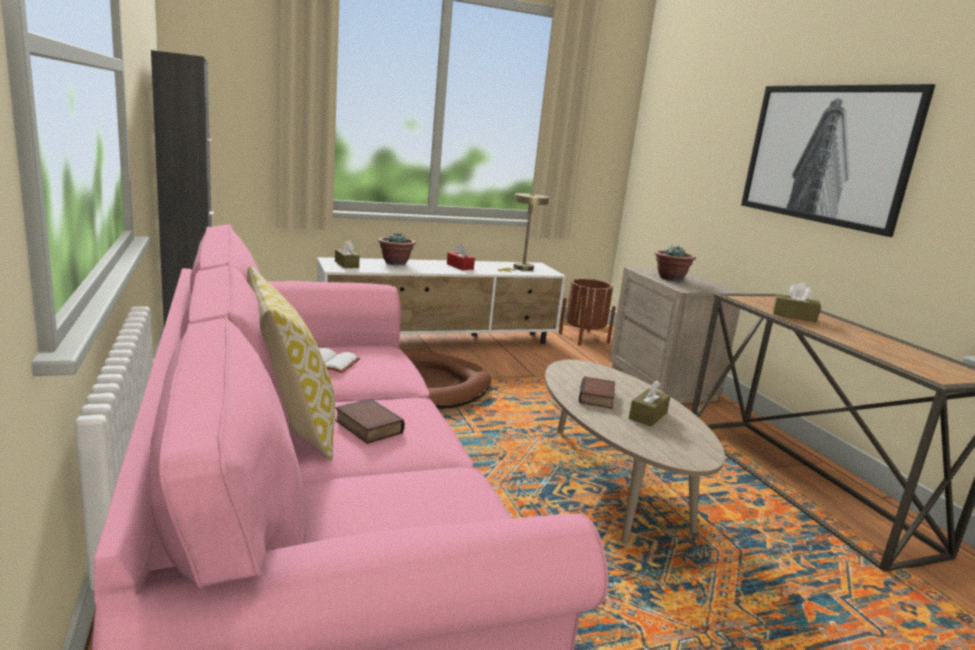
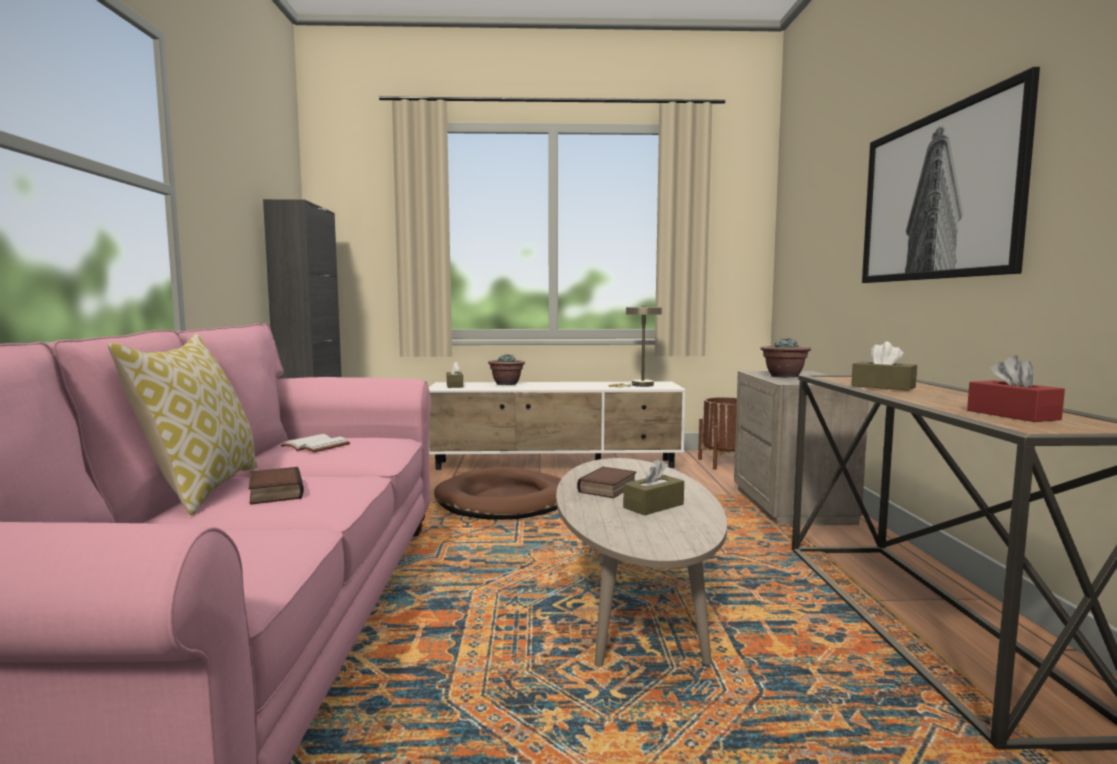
camera: 20 degrees right, 10 degrees down
(460, 266) = (571, 385): red tissue box -> red tissue box (1012, 415)

